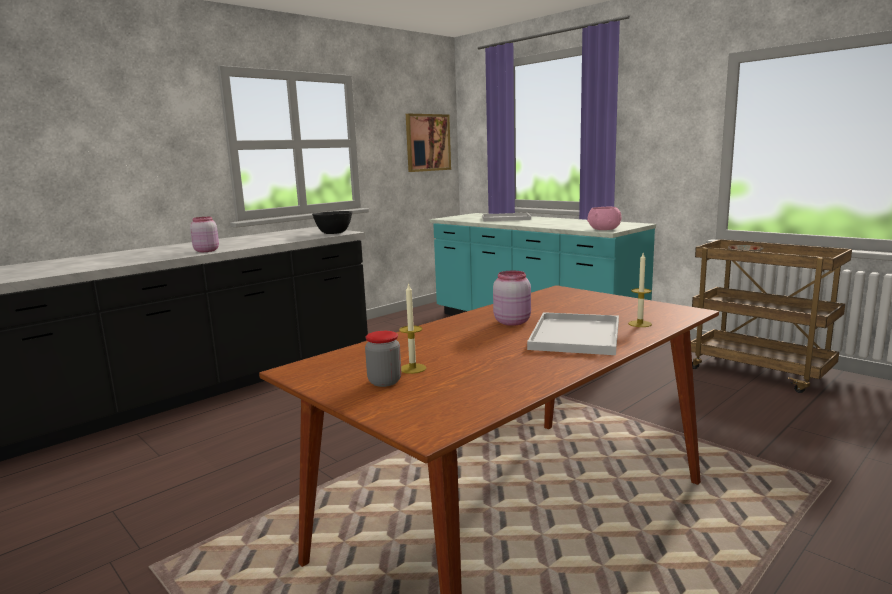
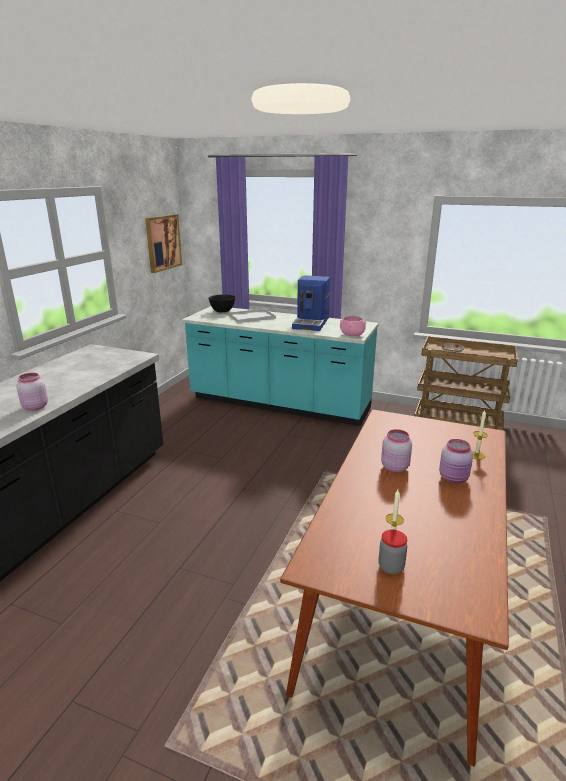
camera: 25 degrees left, 10 degrees up
(334, 233) = (131, 359): black bowl -> black bowl (222, 311)
(568, 222) = (311, 323): none -> coffee machine
(576, 336) = (454, 478): white tray -> pink jar

